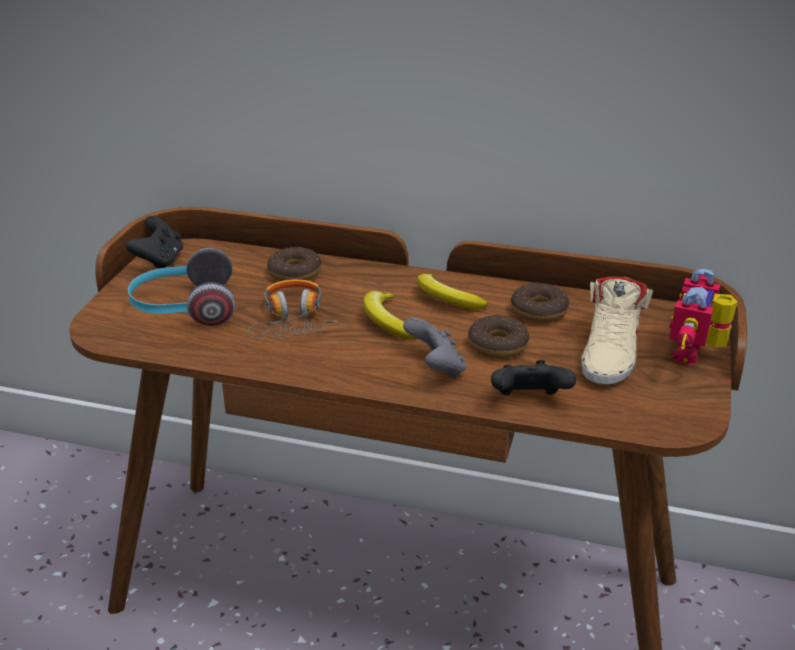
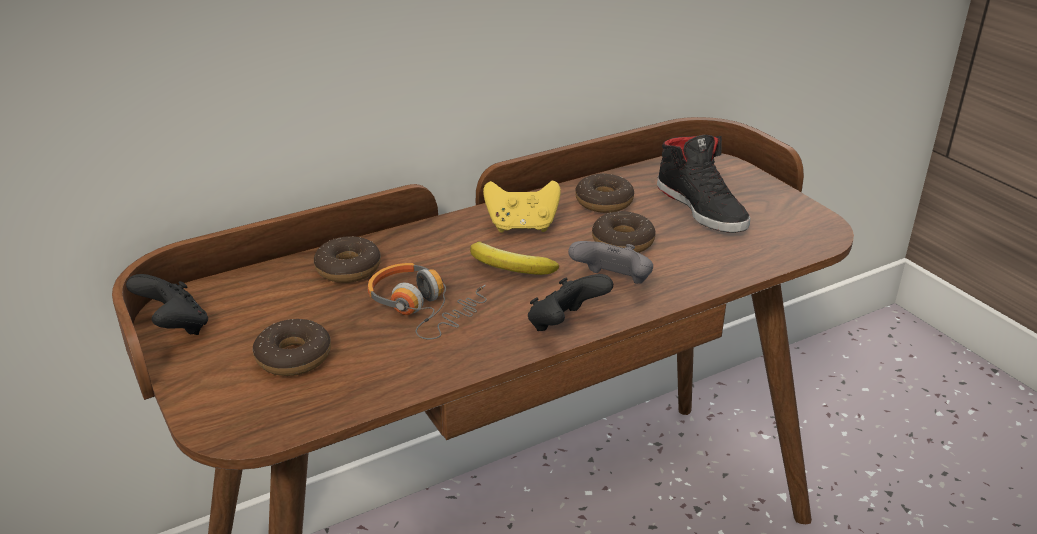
camera: 45 degrees left, 0 degrees up
(184, 308) = (294, 357): headphones -> donut
(446, 299) = (522, 226): banana -> yellow game controller
(529, 401) = (715, 270): black game controller -> black game controller (565, 325)
(611, 352) = (702, 207): beige shoe -> black shoe
(696, 354) = (750, 182): toy robot -> none

